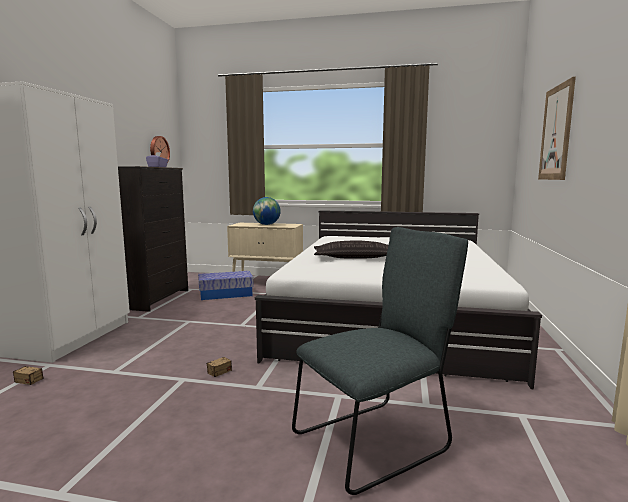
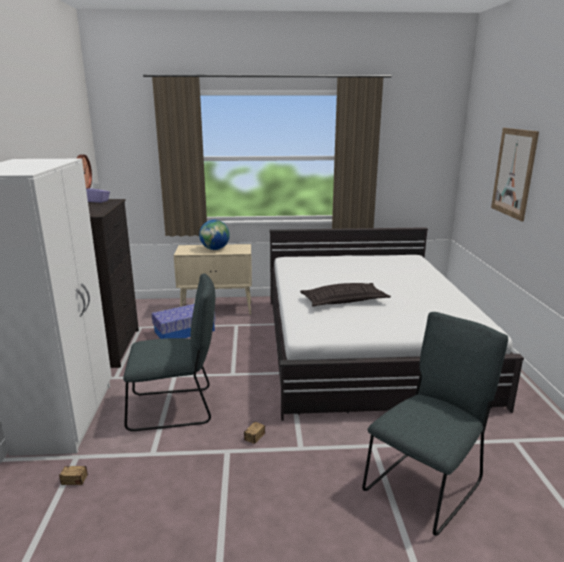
camera: 15 degrees left, 10 degrees up
(167, 342) = (175, 408): none -> grey chair

